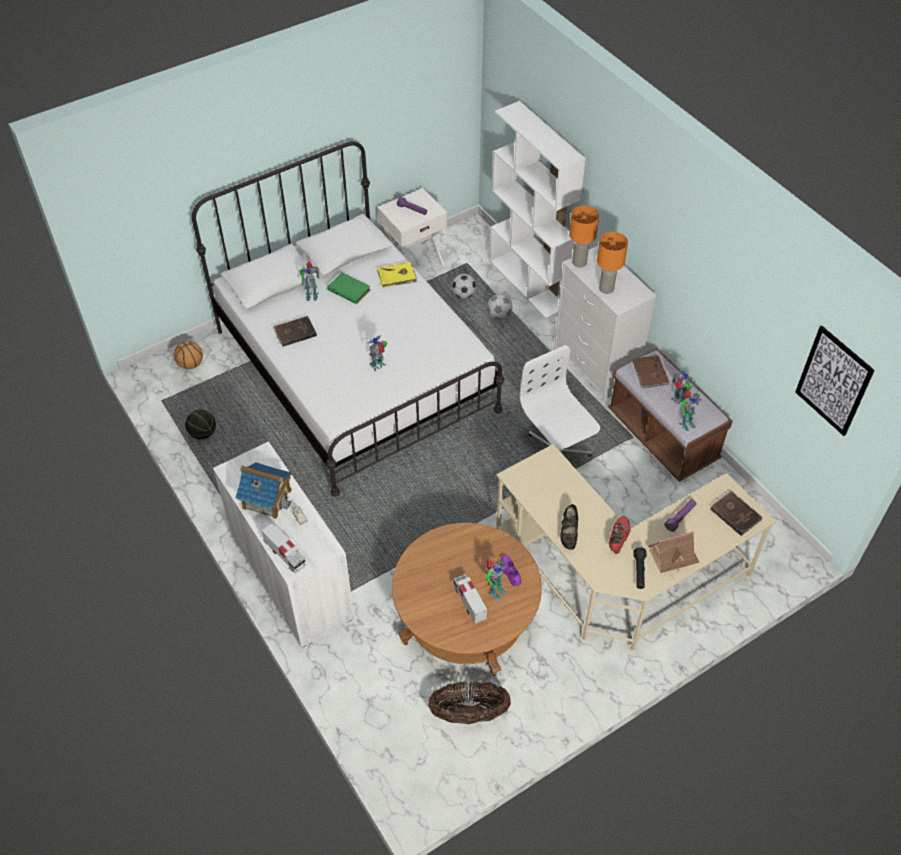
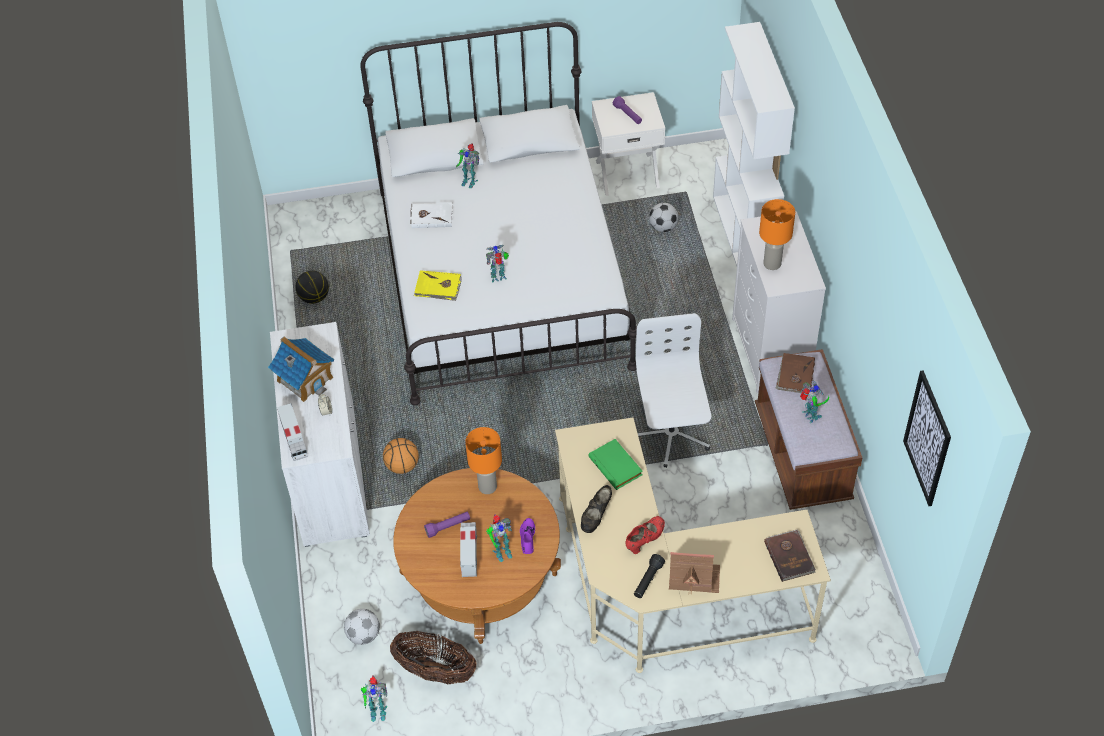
camera: 25 degrees right, 0 degrees up
(191, 364) = (337, 221): basketball -> basketball (402, 466)
(295, 332) = (431, 216): brown book -> white book
(350, 289) = (512, 186): green book -> green book (616, 466)
(397, 276) = (569, 185): yellow book -> yellow book (438, 287)
(499, 315) = (690, 262): football -> football (363, 635)
(579, 262) = (759, 225): orange table lamp -> orange table lamp (488, 486)
(680, 517) = (726, 540): purple flashlight -> purple flashlight (448, 527)
(685, 423) = (804, 443): toy robot -> toy robot (377, 711)

